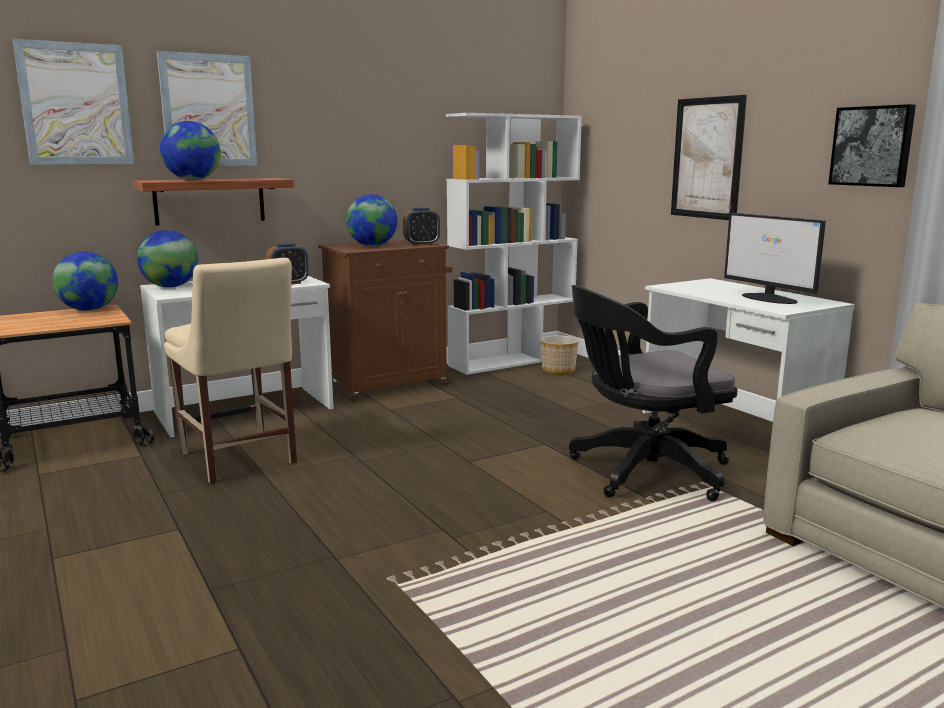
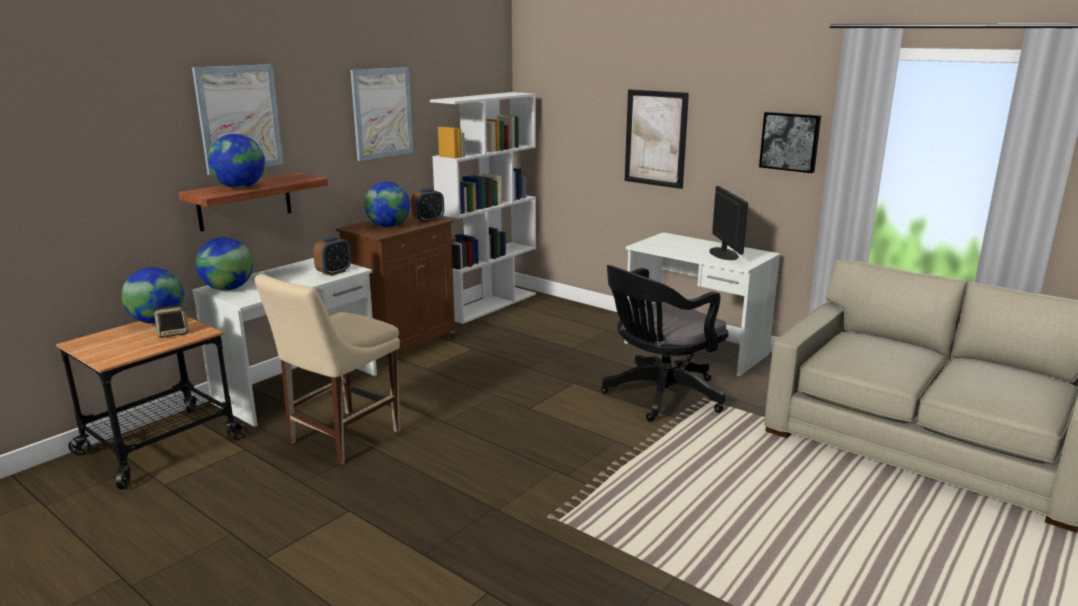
camera: 20 degrees left, 5 degrees up
(76, 104) = (123, 126): picture -> picture (382, 113)
(87, 319) = (173, 333): none -> speaker
(239, 460) = (340, 438): beige chair -> beige chair turned 90 degrees clockwise
(558, 370) = (534, 310): planter -> none
(769, 298) = (723, 253): monitor -> monitor turned 135 degrees counterclockwise

